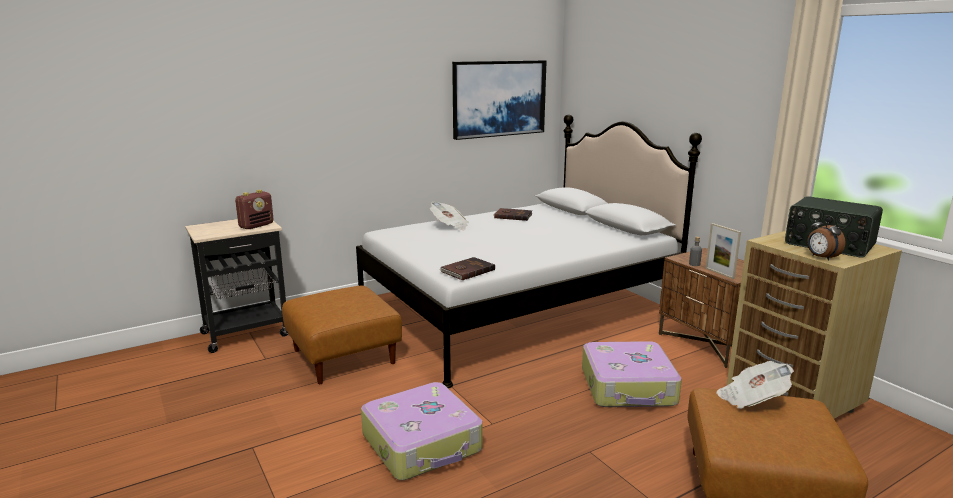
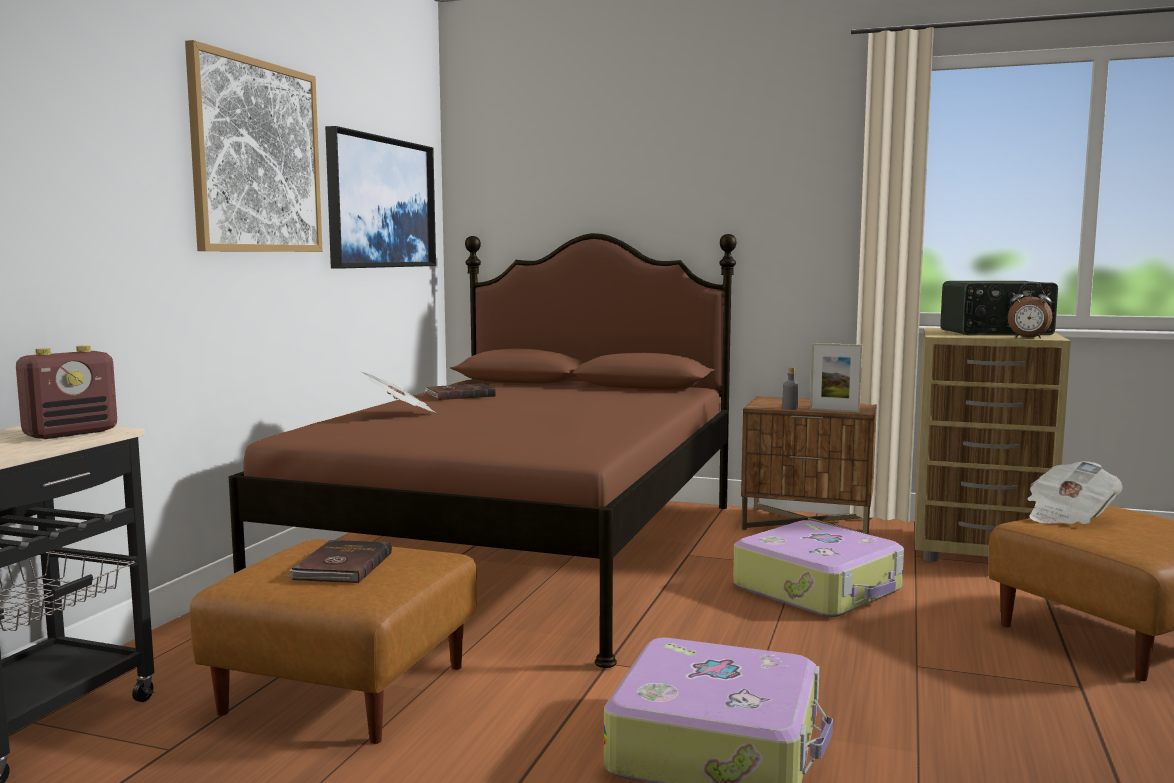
camera: 40 degrees left, 10 degrees down
(256, 225) = (71, 433): radio -> radio turned 45 degrees clockwise
(398, 86) = (257, 157): none -> picture
(467, 271) = (578, 447): brown book -> brown book (341, 566)
(518, 312) = (525, 551): white bed -> brown bed

